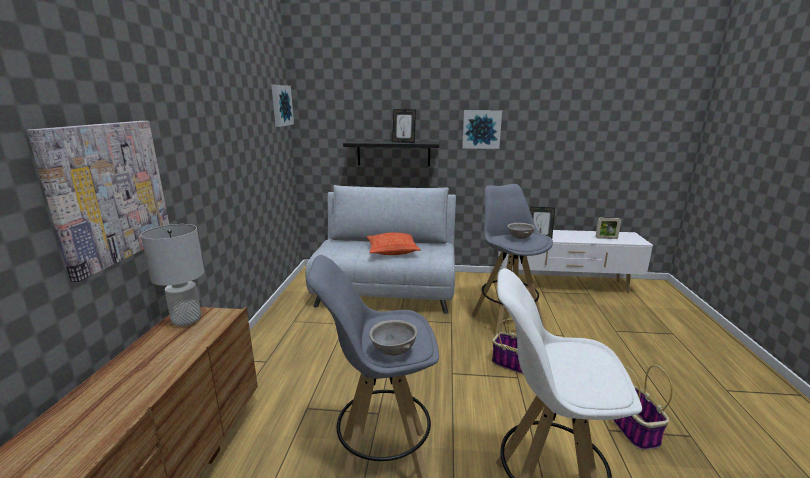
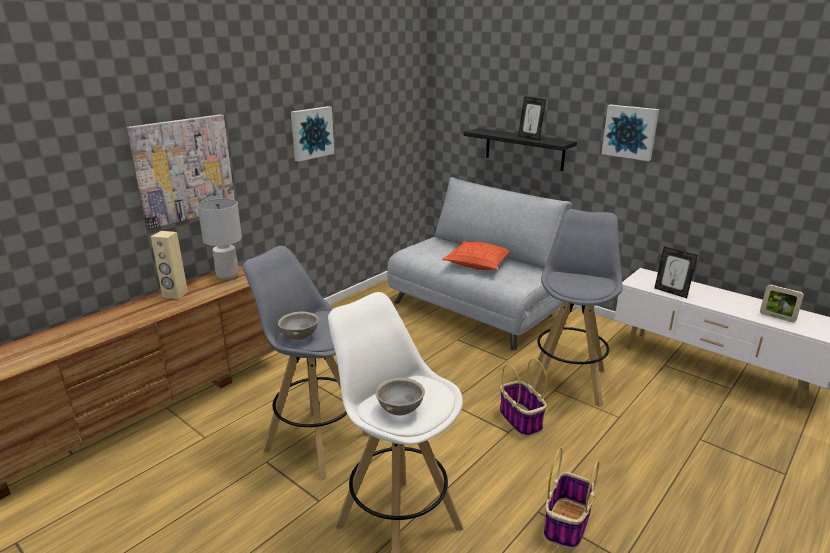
camera: 35 degrees right, 5 degrees up
(135, 364) = (175, 295): none -> beige speaker
(281, 105) = (409, 84): picture -> picture (311, 133)
(519, 238) = (581, 281): grey bowl -> grey bowl (399, 410)

